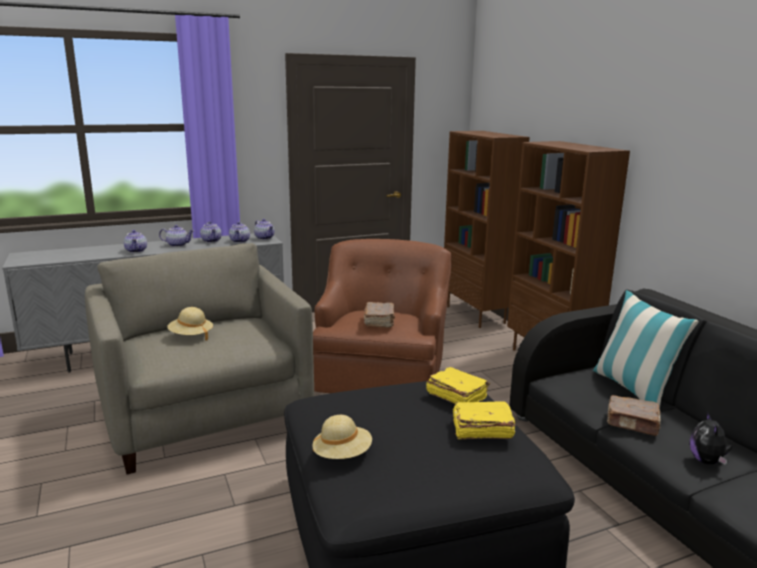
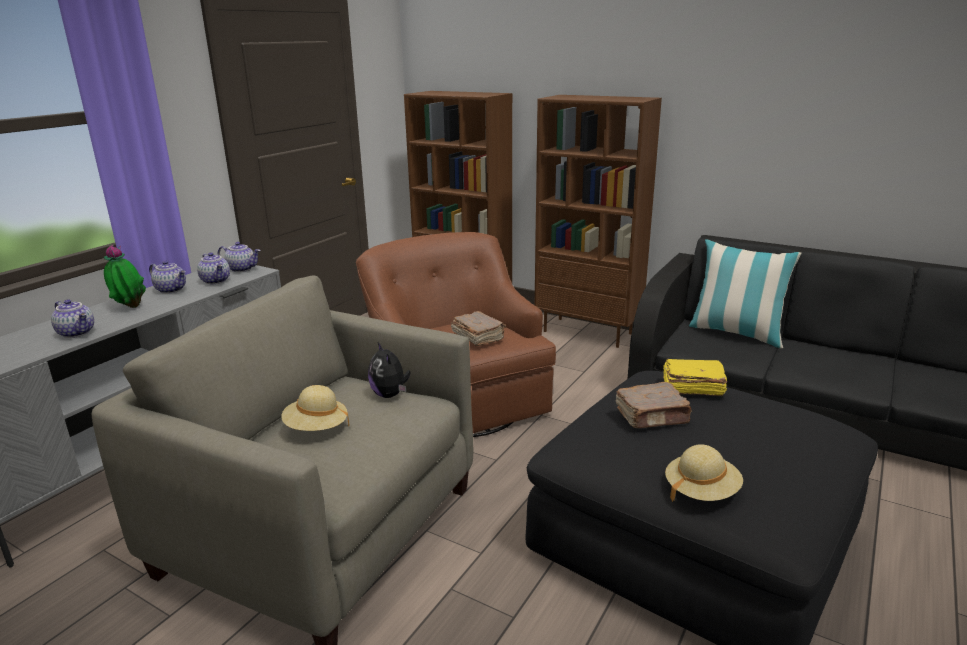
camera: 35 degrees left, 5 degrees up
(178, 245) = (129, 307): teapot -> potted plant
(481, 430) = (765, 411): yellow book -> none
(633, 424) = (783, 362): brown book -> brown book (652, 417)
(707, 461) = (864, 374): plush toy -> plush toy (390, 395)

